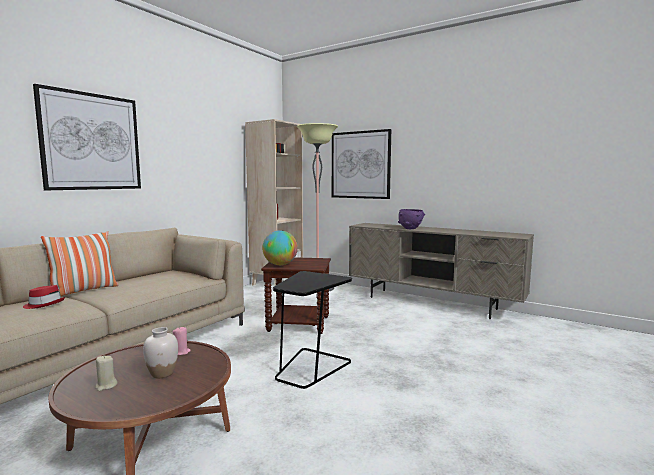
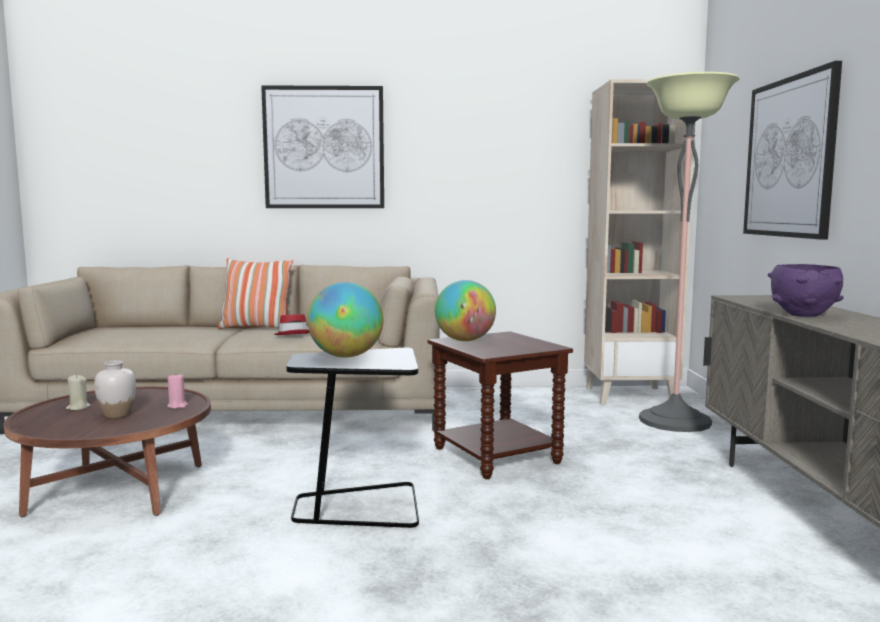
camera: 55 degrees right, 0 degrees up
(44, 304) = (194, 330): red hat -> red hat (292, 334)
(302, 281) = (346, 356): none -> globe

